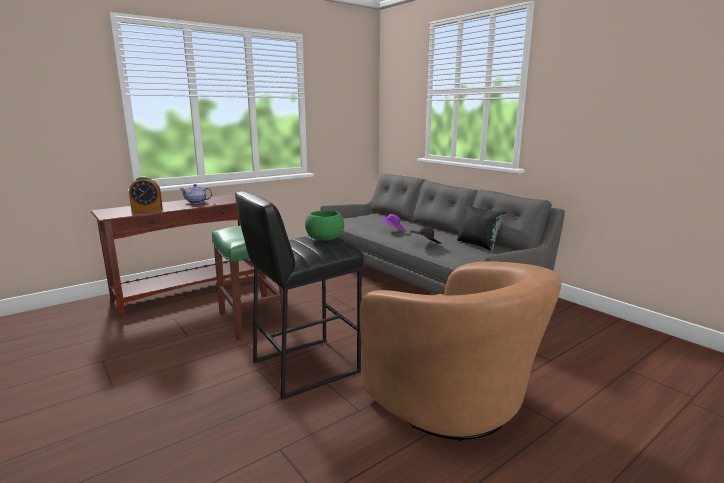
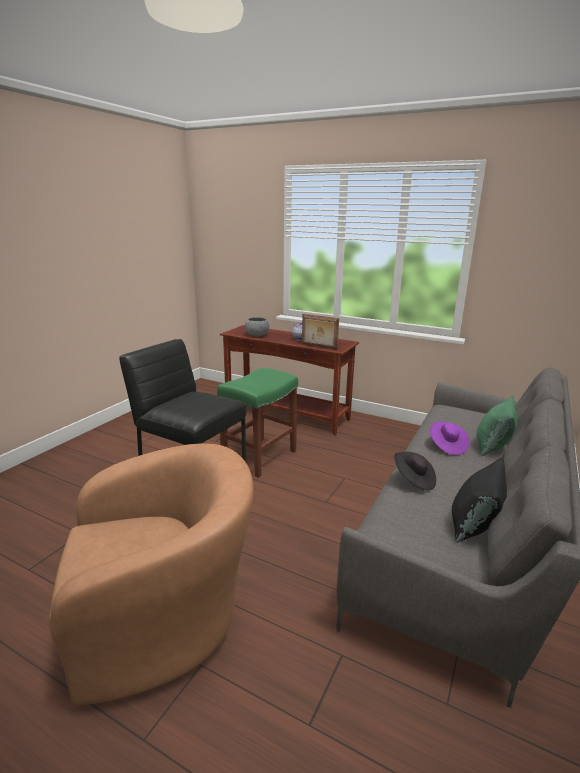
camera: 65 degrees right, 5 degrees up
(147, 210) = (257, 335): alarm clock -> grey bowl
(231, 201) = (319, 346): none -> picture frame
(325, 239) = (206, 405): green bowl -> none
(403, 223) = (492, 446): none -> green pillow
(452, 403) = (163, 623): brown armchair -> brown armchair turned 135 degrees counterclockwise

